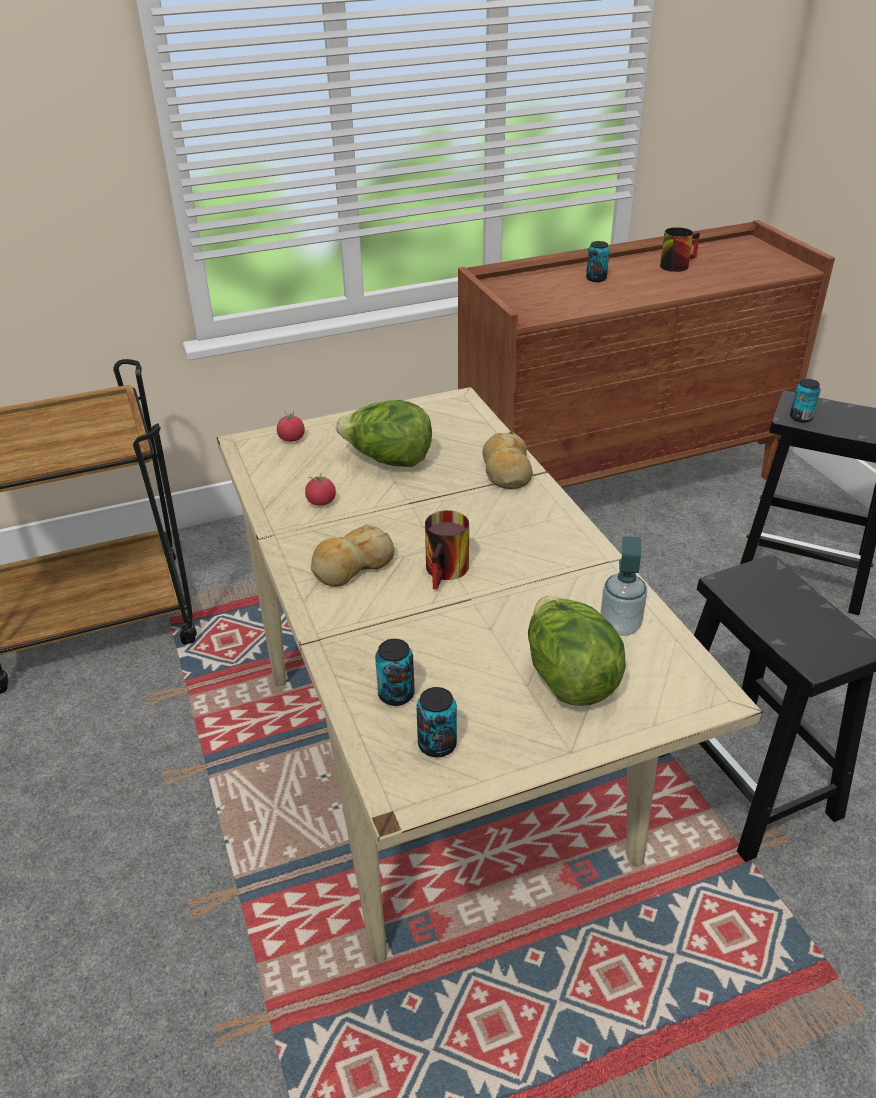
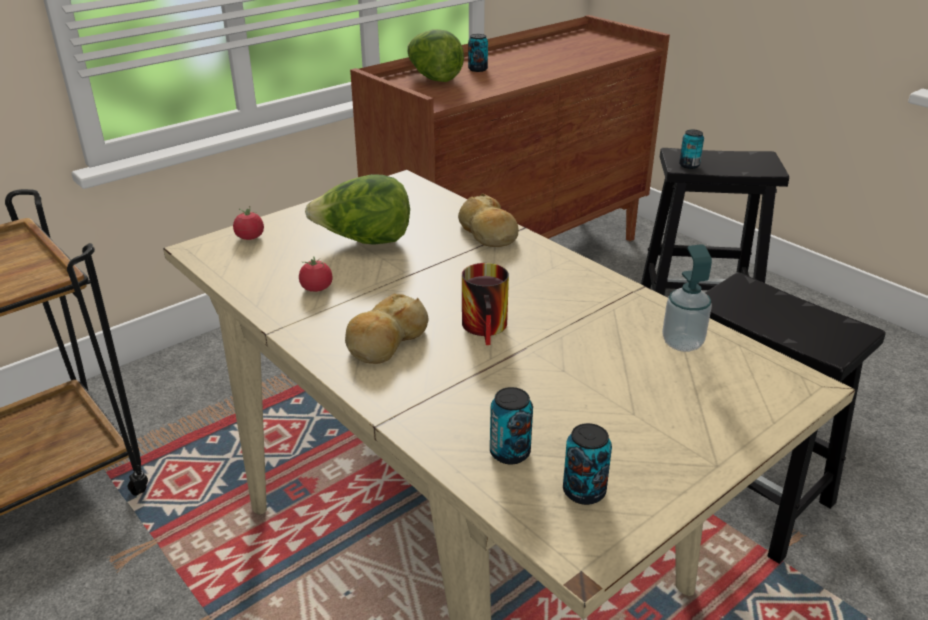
camera: 20 degrees left, 5 degrees down
(568, 677) = (668, 398): lettuce -> lettuce (433, 78)
(676, 264) = (539, 53): mug -> none

